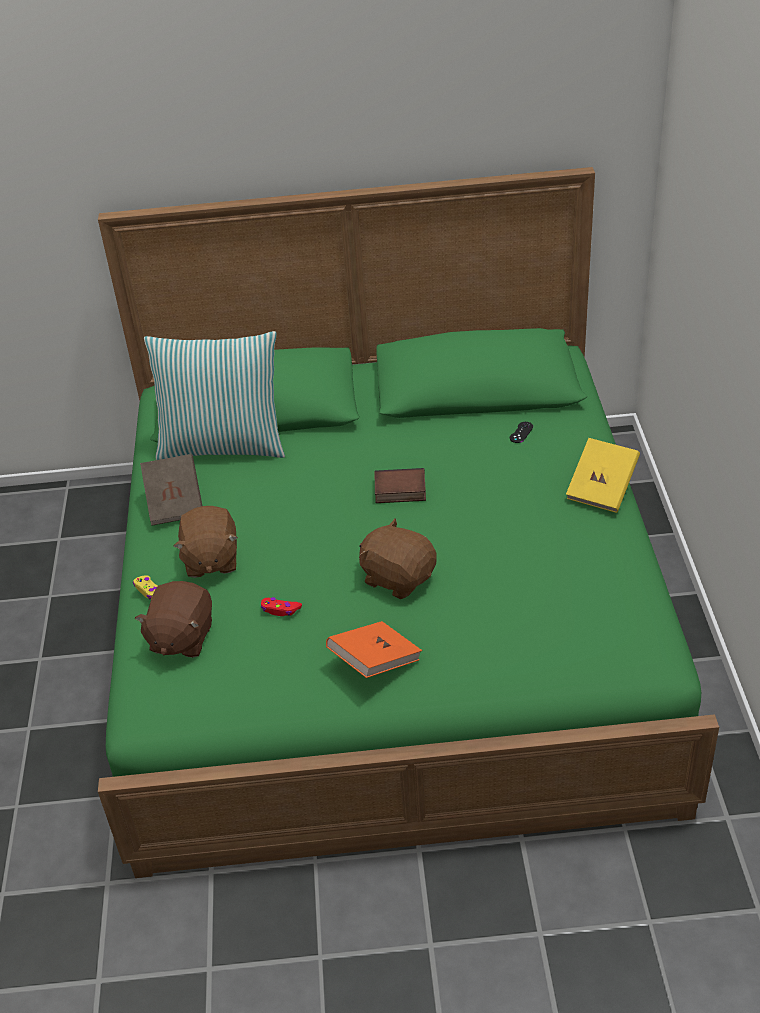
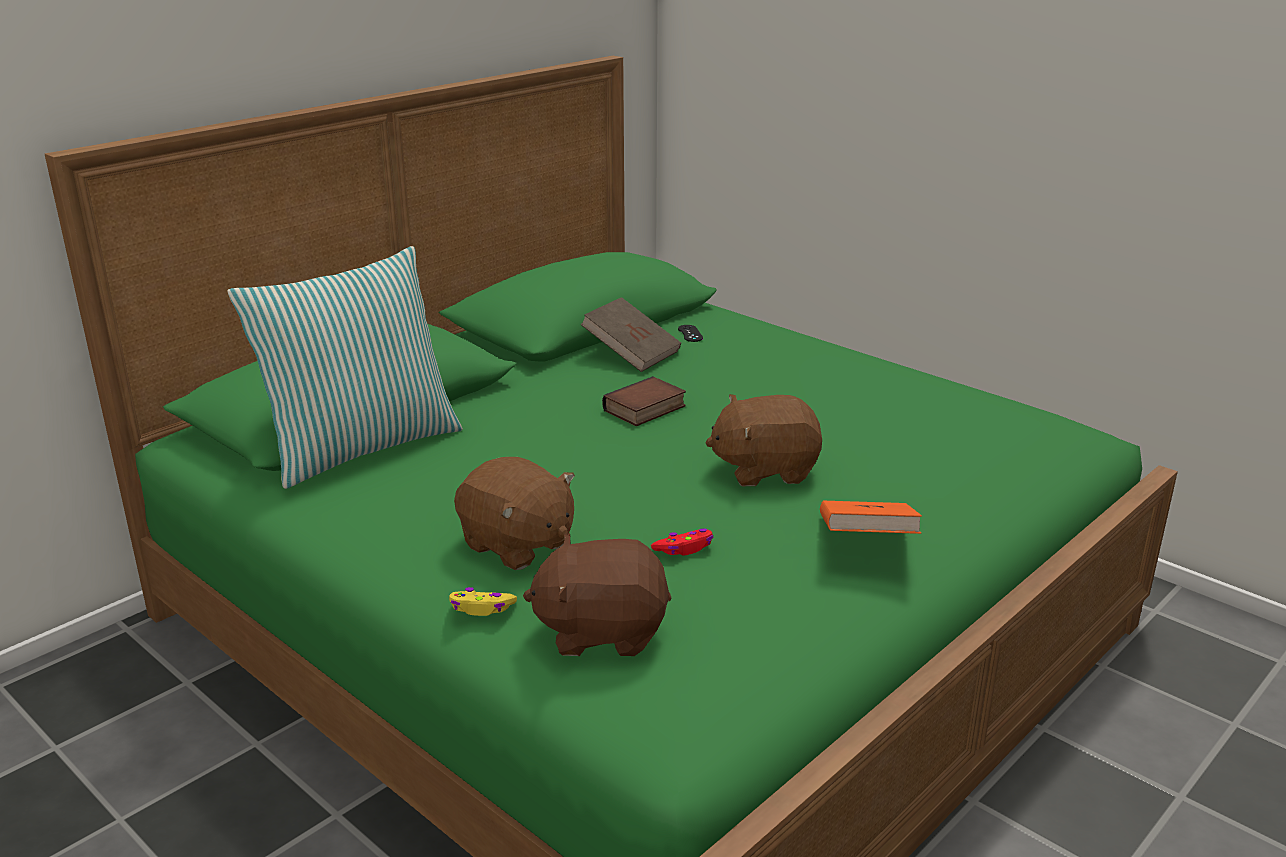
camera: 45 degrees left, 15 degrees down
(175, 503) = (377, 516): brown book -> brown book (631, 354)
(181, 638) = (601, 631): brown plush toy -> brown plush toy turned 120 degrees clockwise
(602, 489) = (830, 345): yellow book -> none

